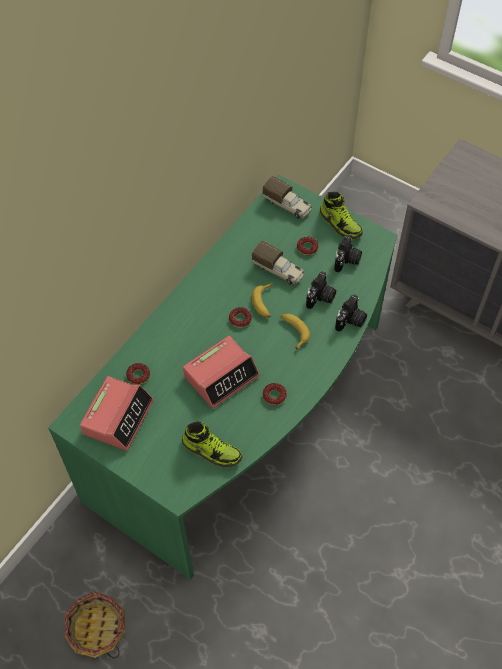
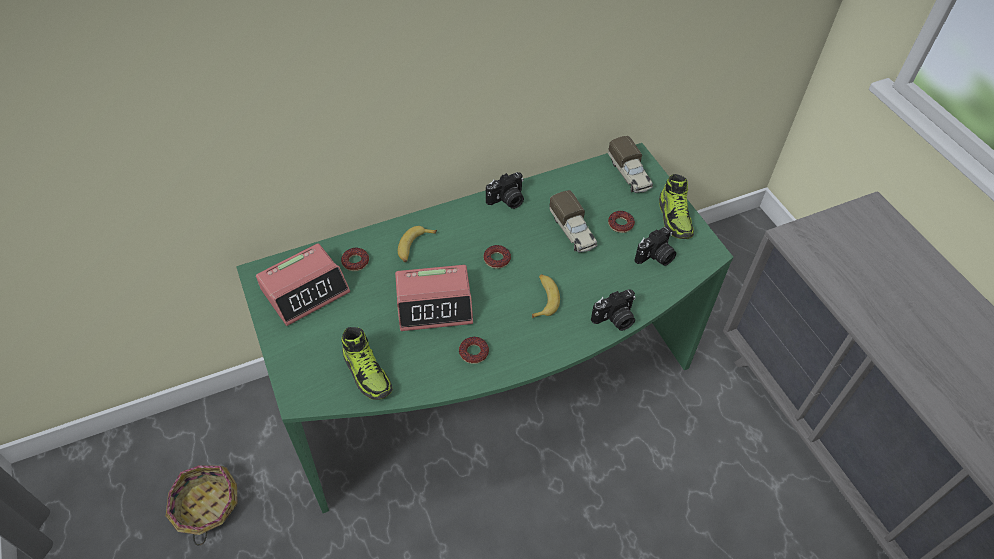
camera: 30 degrees right, 5 degrees down
(264, 303) = (533, 256): banana -> banana (414, 247)
(321, 298) = (598, 280): camera -> camera (507, 200)

